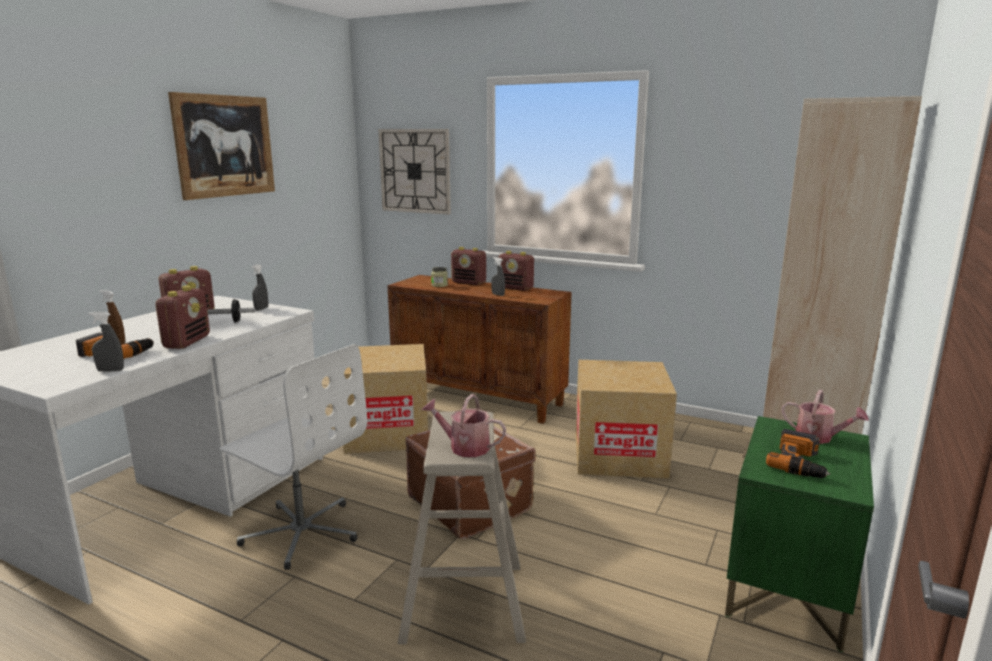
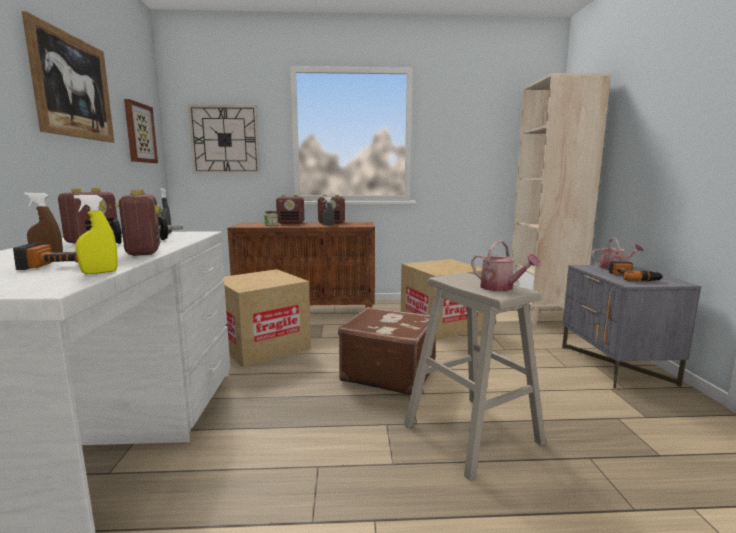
camera: 30 degrees left, 5 degrees down
(110, 370) = (100, 272): grey spray bottle -> yellow spray bottle
(302, 532) = (279, 431): white office chair -> none
(316, 171) = (139, 133): none -> picture
(464, 447) = (501, 288): watering can -> watering can turned 120 degrees counterclockwise
(788, 587) = (616, 365): green nightstand -> grey nightstand

